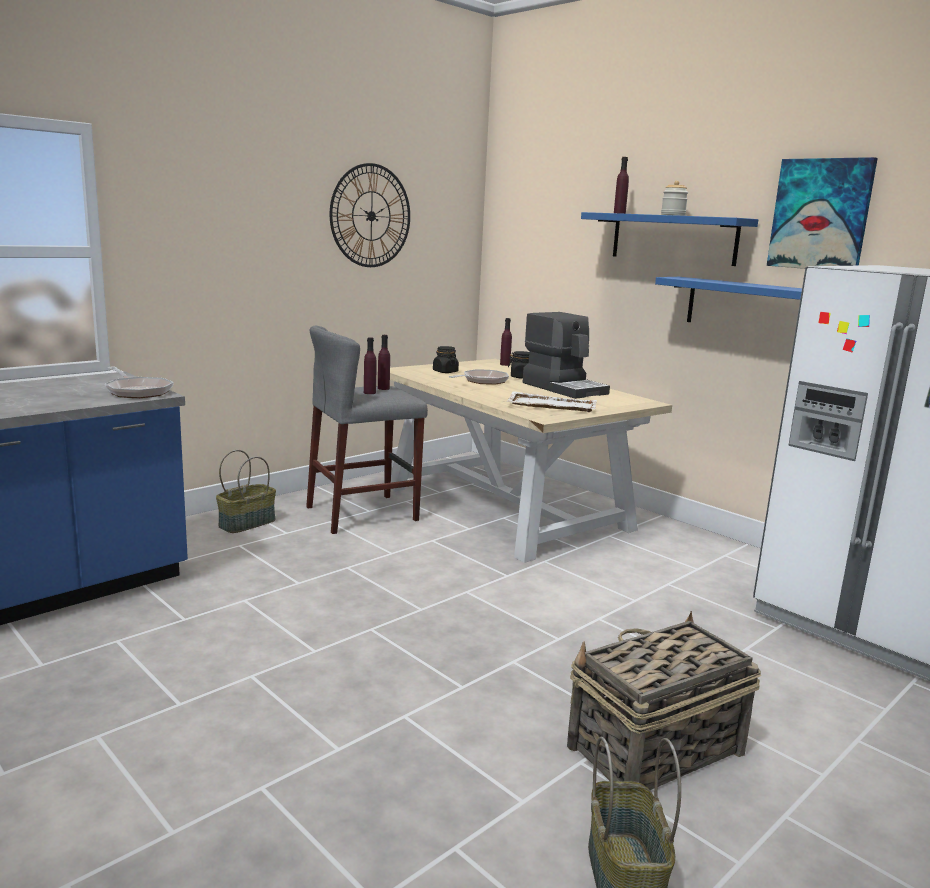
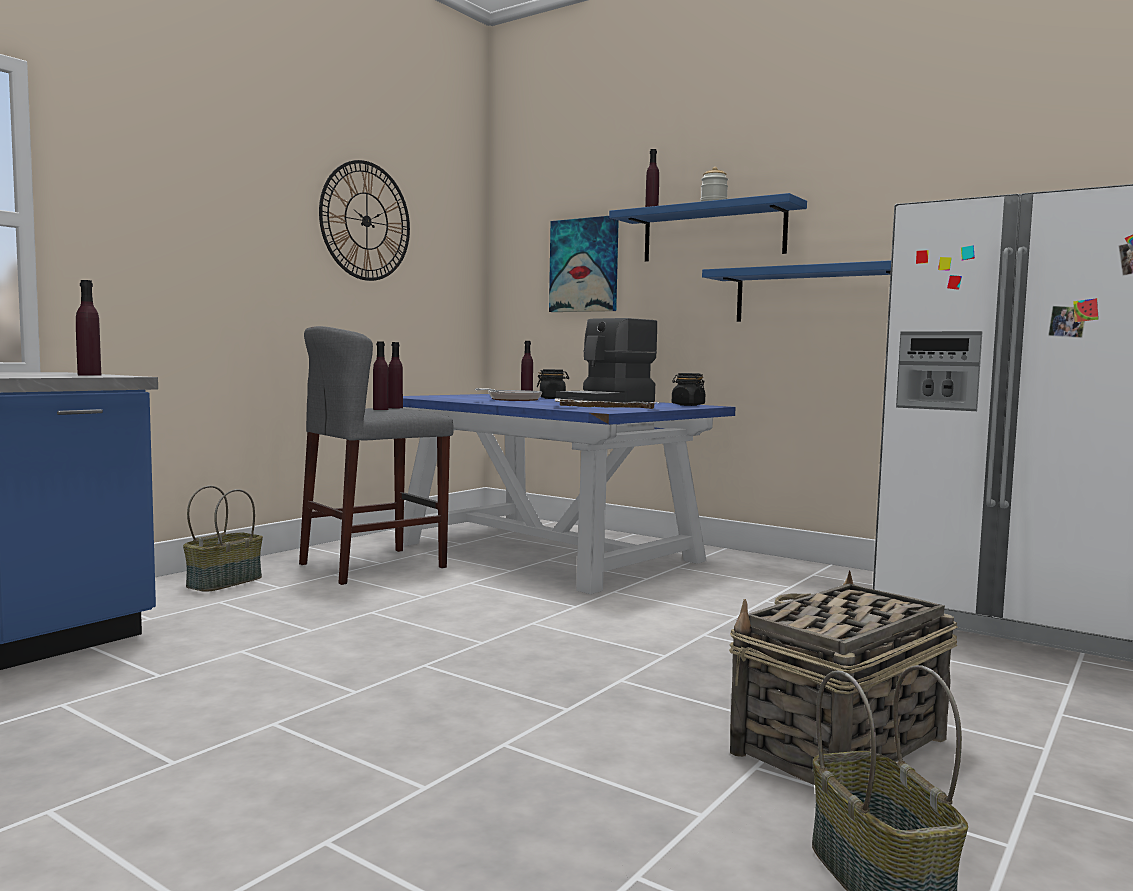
camera: 10 degrees left, 10 degrees down
(137, 391) = (89, 375): frying pan -> purple bottle
(445, 371) = (462, 397): black jar -> black jar (687, 405)
(505, 507) = (545, 551): beige dining table -> blue dining table
(564, 388) = (608, 401): coffee machine -> coffee machine turned 90 degrees clockwise
(820, 214) = (875, 187): picture -> picture (584, 265)

